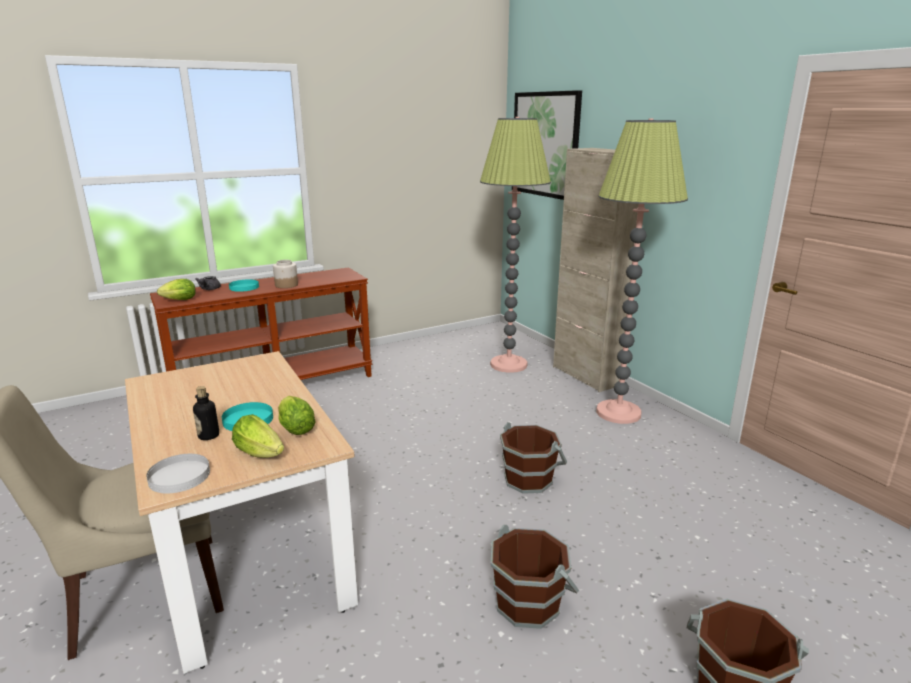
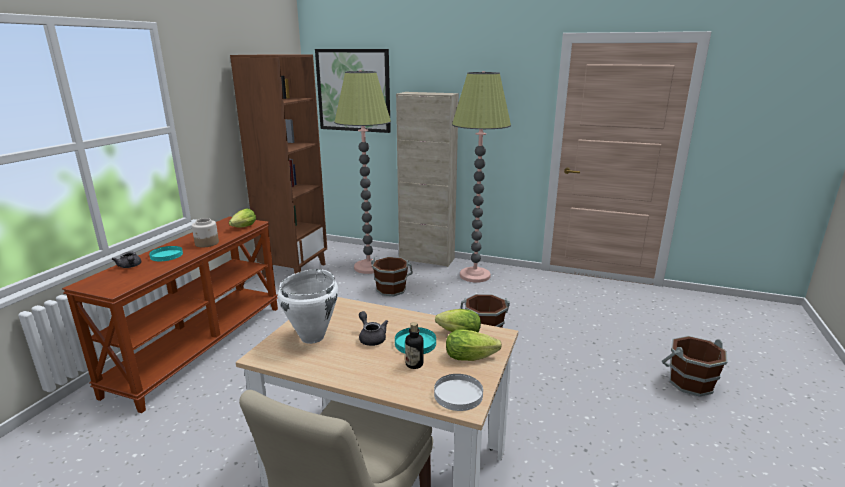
camera: 40 degrees left, 0 degrees up
(178, 300) = (120, 285): lettuce -> lettuce (243, 228)
(198, 382) = (313, 337): none -> white cooking pot
(230, 400) = (371, 338): none -> grey teapot
(435, 346) = (294, 270): none -> brown bookcase
(528, 602) = (576, 395): brown bucket -> brown bucket (391, 289)

